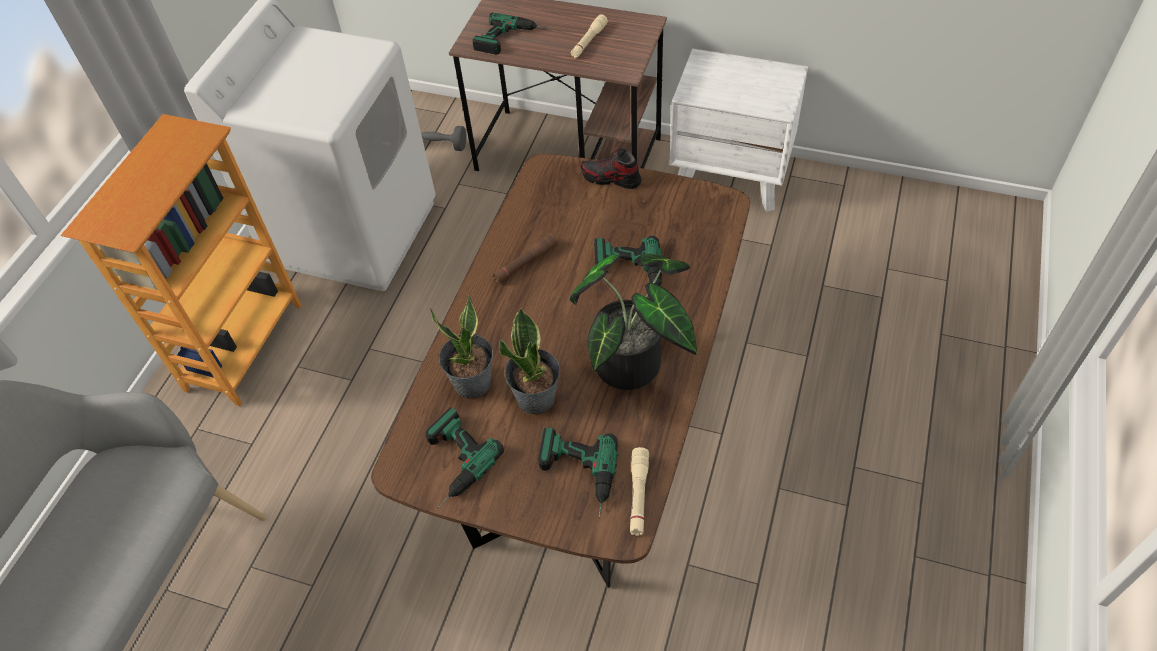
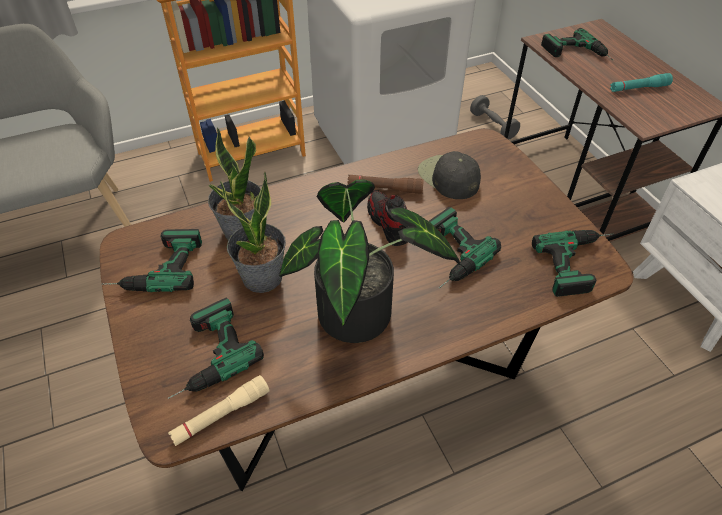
camera: 45 degrees right, 5 degrees down
(556, 218) = (448, 177): none -> black cap
(588, 41) = (638, 88): beige flashlight -> turquoise flashlight
(611, 179) = (527, 182): shoe -> shoe (387, 223)
(710, 210) = (581, 263): none -> power drill

